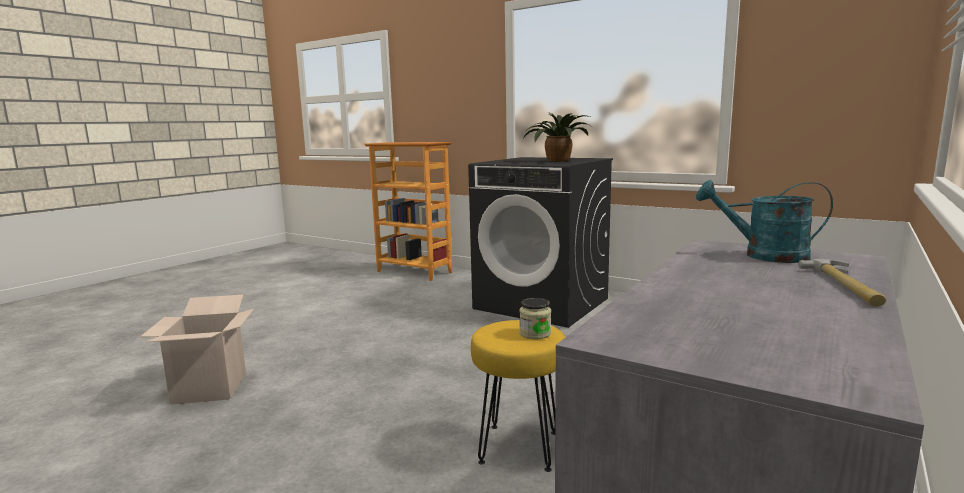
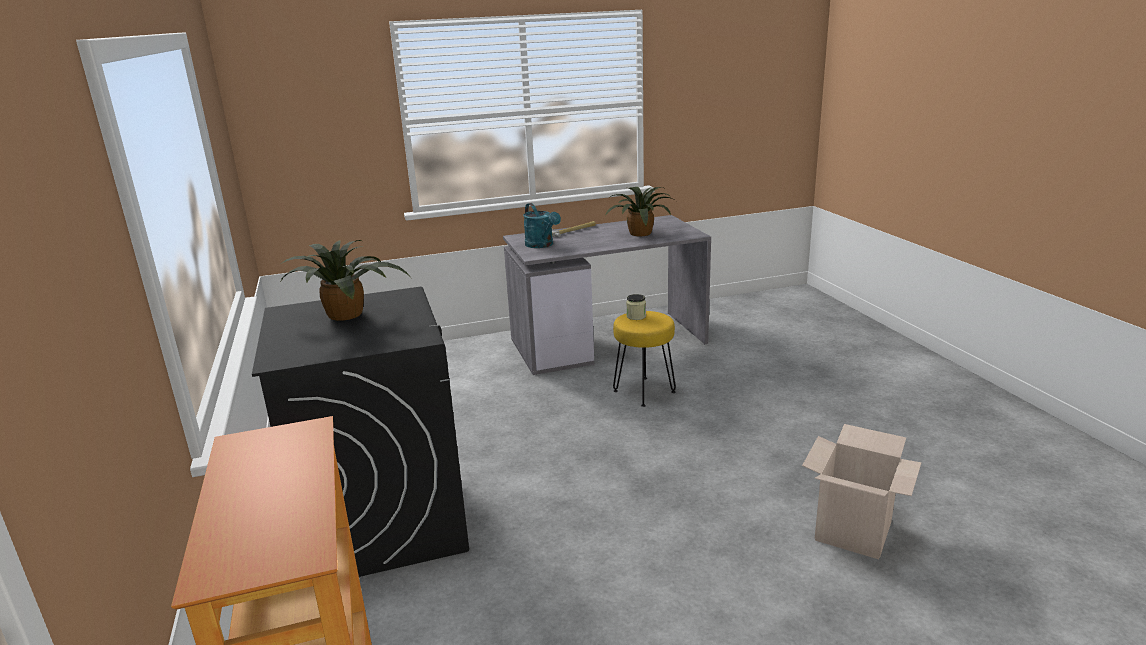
camera: 140 degrees left, 10 degrees up
(712, 310) = (641, 234): none -> potted plant

